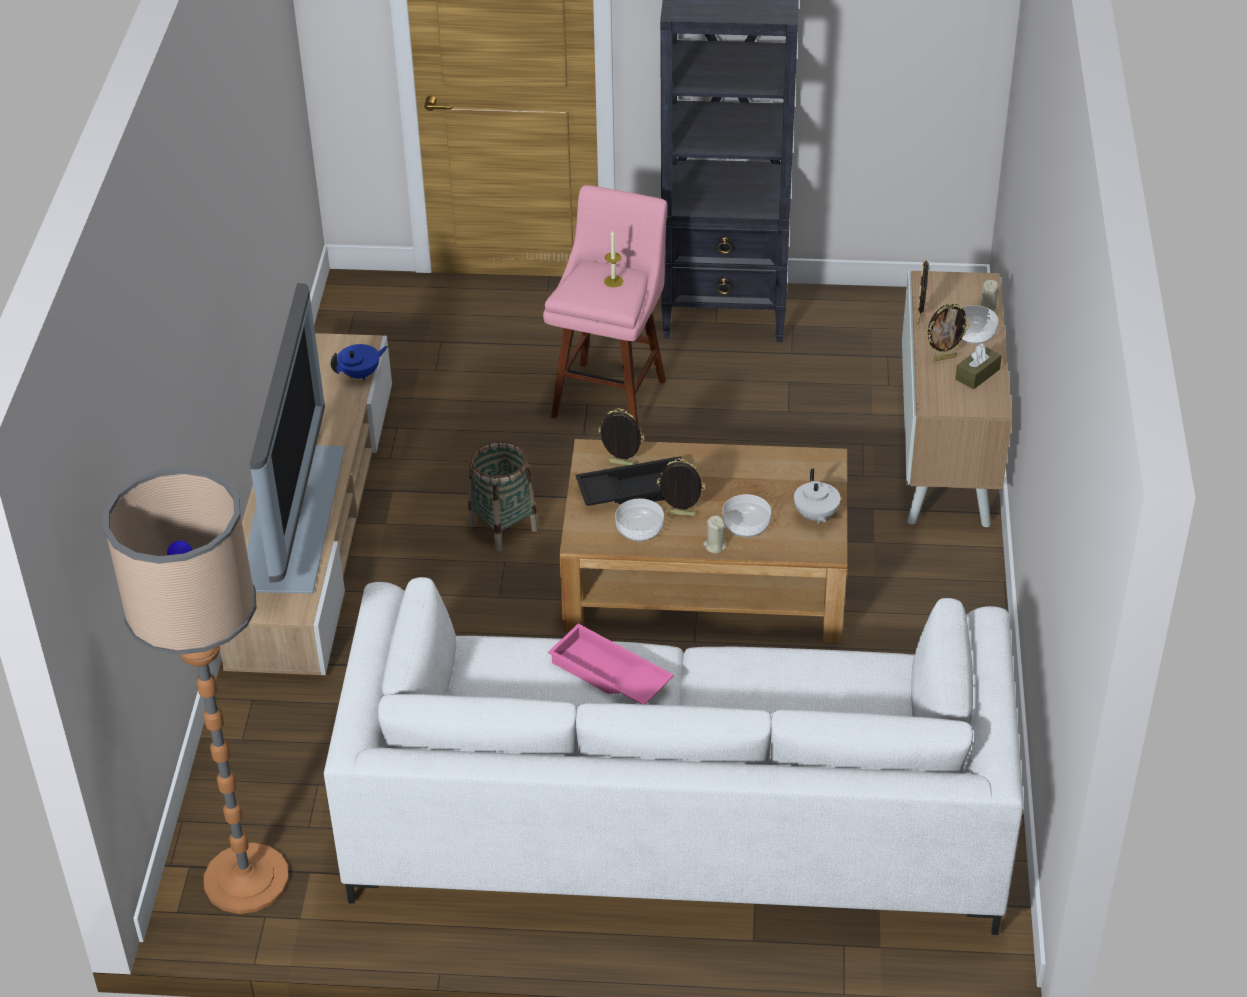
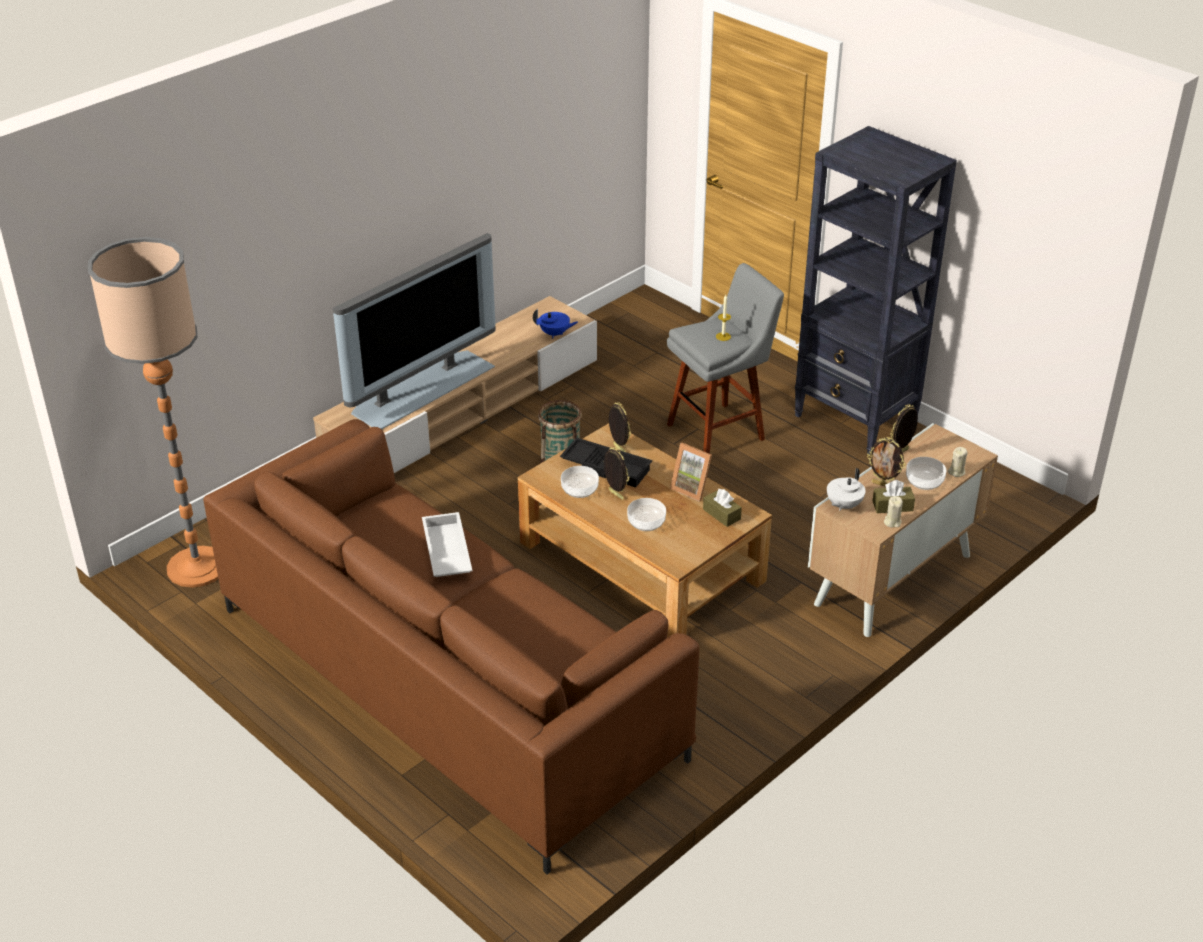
camera: 40 degrees right, 5 degrees down
(608, 675) = (445, 552): pink tray -> white tray
(611, 394) = (720, 430): pink stool -> grey stool
(676, 819) = (447, 681): white sofa -> brown sofa
(714, 546) = (611, 523): beige candle -> beige candle (892, 522)
(743, 464) = (692, 488): none -> picture frame
(803, 475) = (721, 514): none -> brown tissue box
(815, 516) = (697, 541): white teapot -> white teapot (843, 505)

